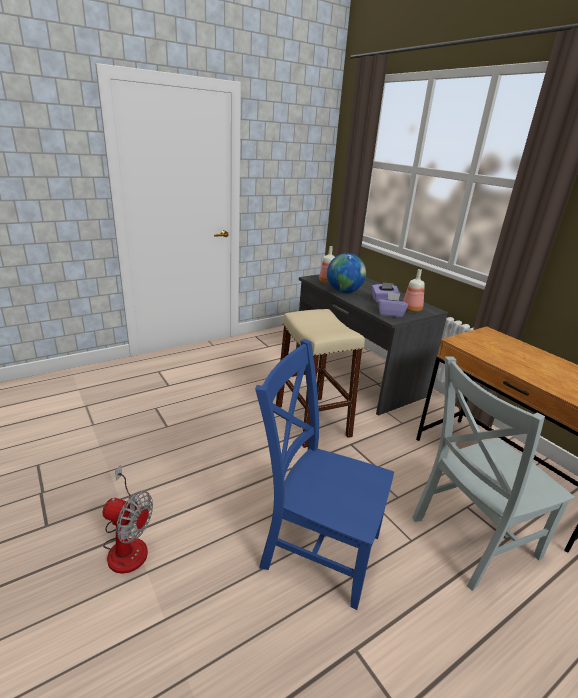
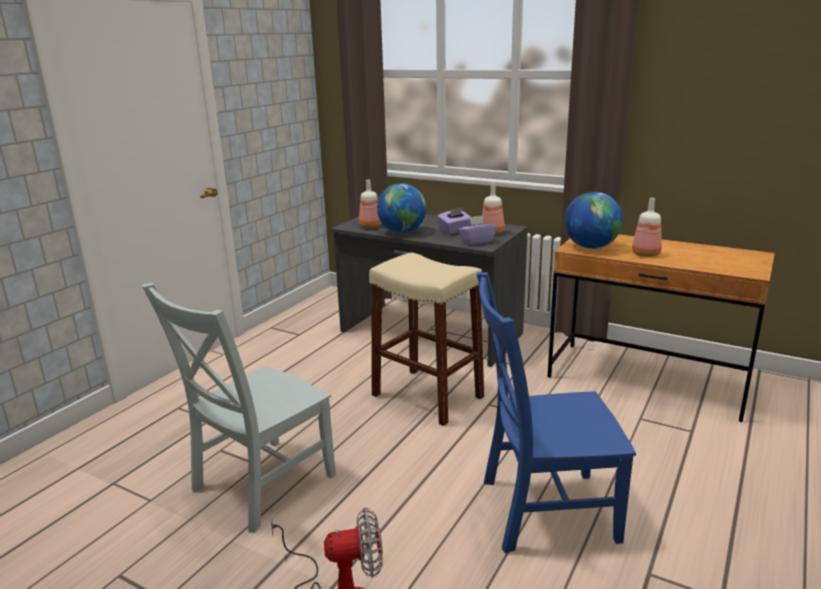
camera: 25 degrees left, 5 degrees down
(470, 538) = (664, 443): grey chair -> grey chair (259, 485)
(477, 344) = (590, 247): none -> globe
(523, 366) = (646, 254): none -> bottle

